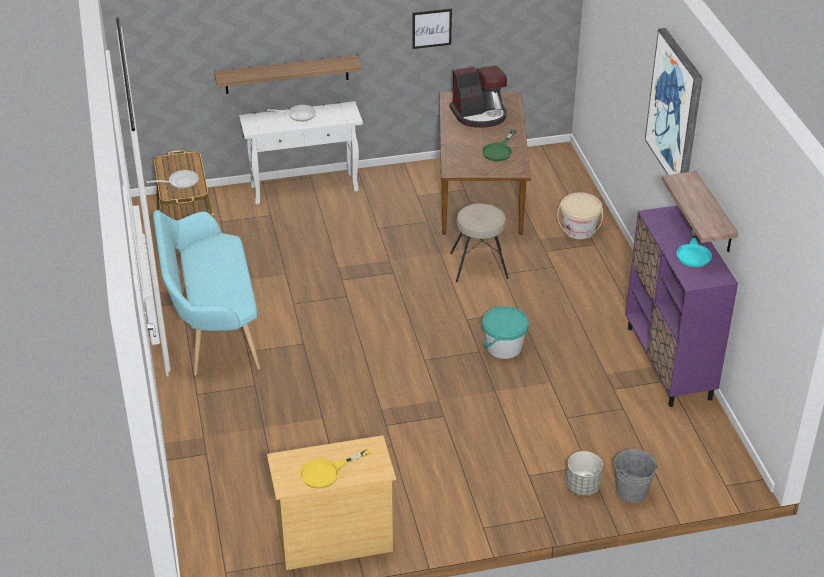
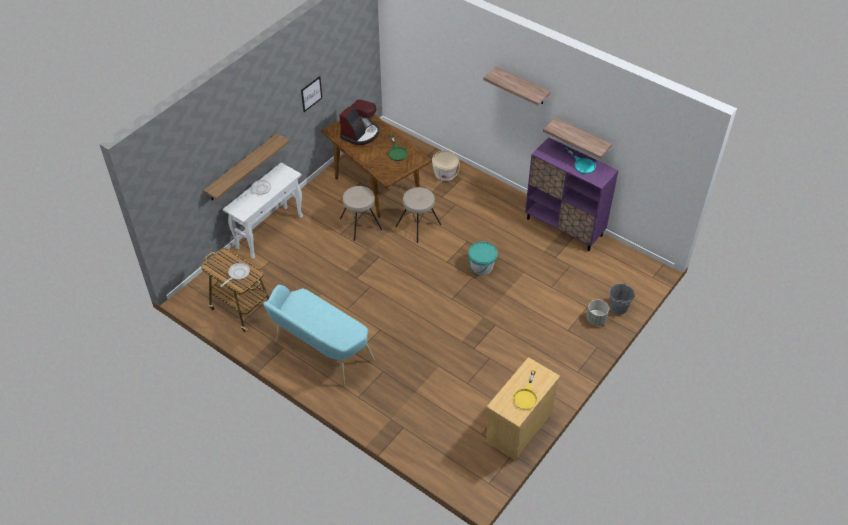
camera: 40 degrees left, 10 degrees up
(412, 230) = (360, 224): none -> beige stool
(675, 109) = (522, 86): picture -> shelf

